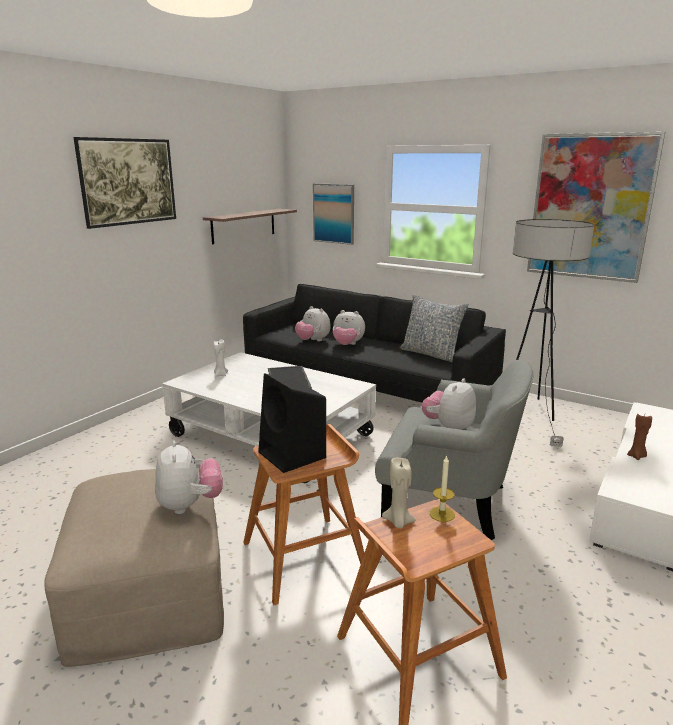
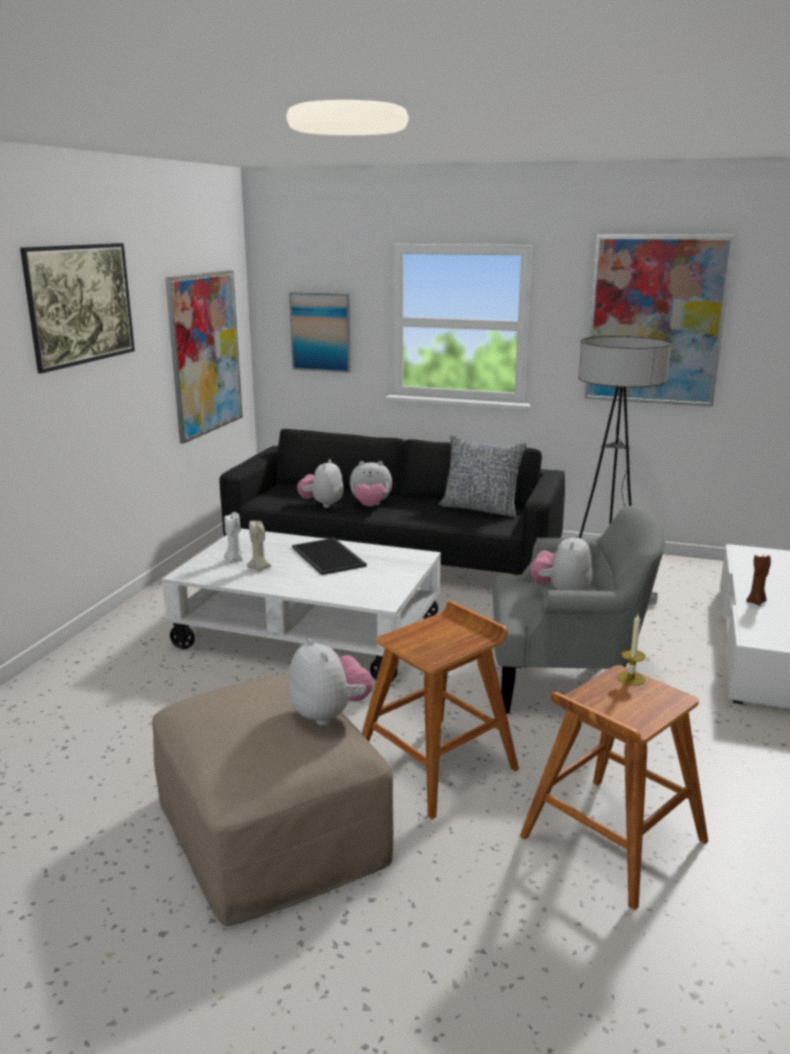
camera: 15 degrees left, 0 degrees up
(244, 225) = (205, 353): shelf -> picture
(293, 455) = (430, 641): black speaker -> none
(313, 341) = (322, 504): plush toy -> plush toy turned 75 degrees clockwise
(398, 522) = (593, 692): beige candle -> beige candle (259, 568)

